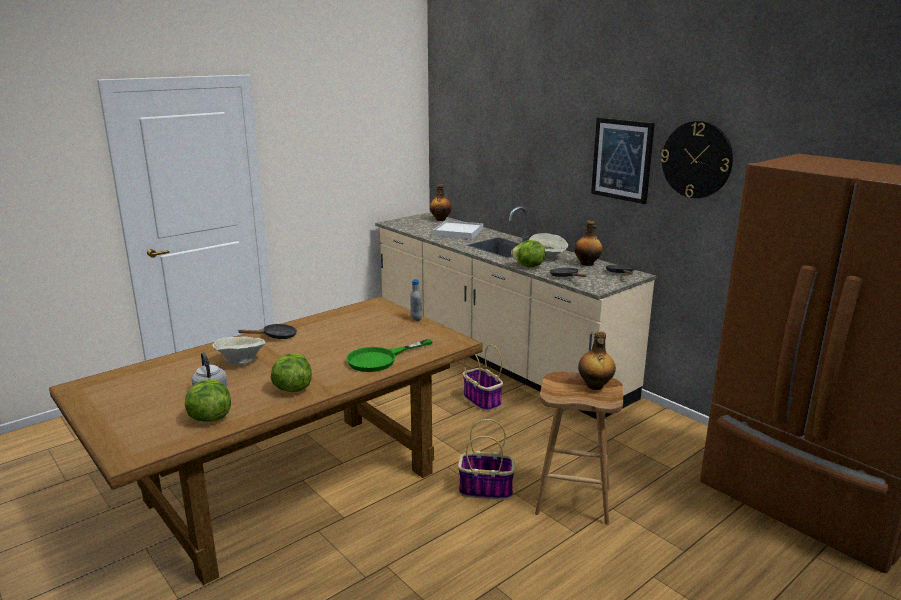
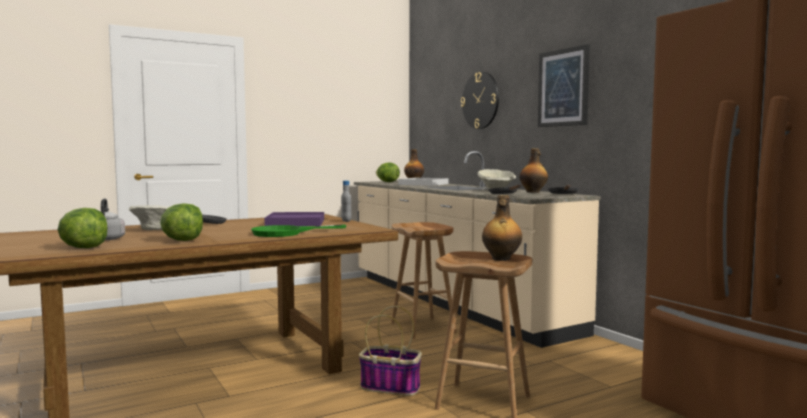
camera: 10 degrees right, 15 degrees down
(368, 328) = (295, 223): none -> purple tray
(482, 400) = (424, 328): basket -> brown stool
(528, 266) = (472, 192): lettuce -> lettuce (387, 182)
(696, 159) = (630, 68): wall clock -> wall clock (480, 100)

